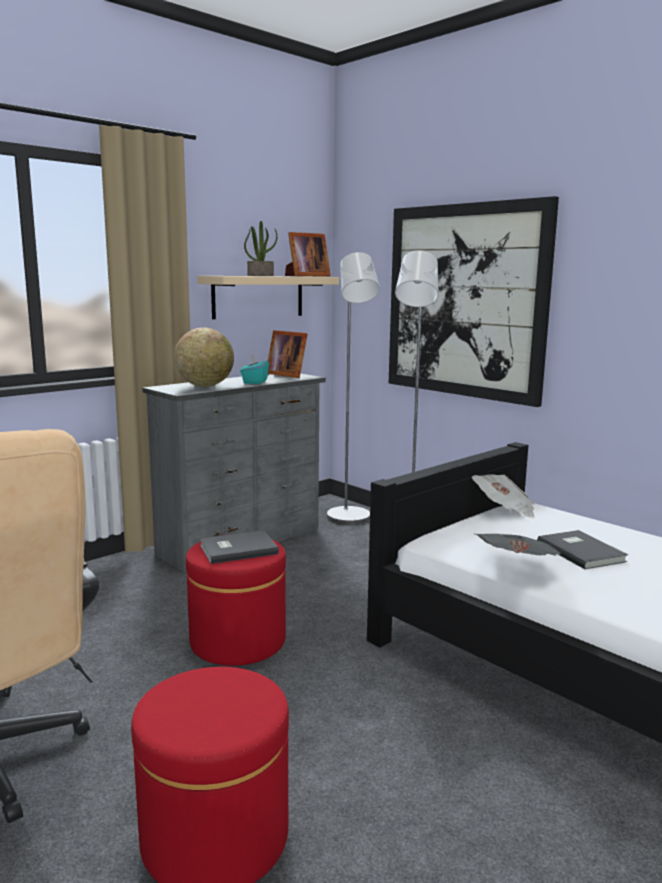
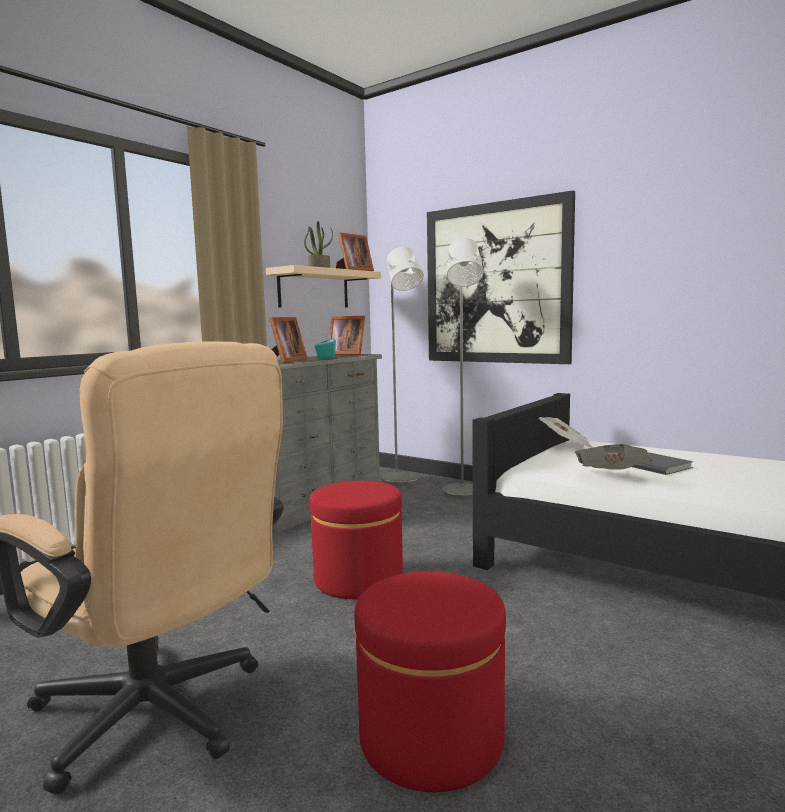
camera: 10 degrees left, 5 degrees down
(205, 386) = (285, 361): globe -> picture frame
(237, 549) = (356, 490): grey book -> none

